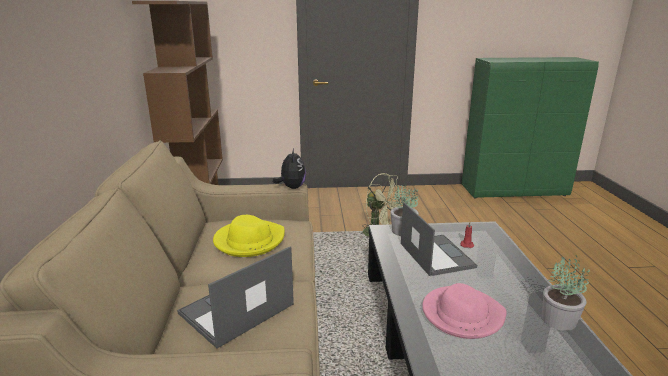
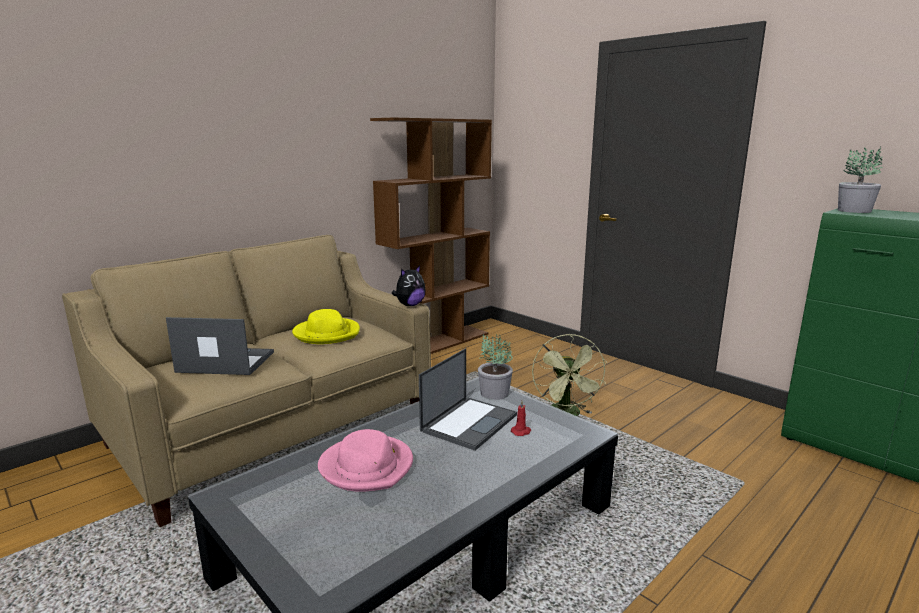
camera: 50 degrees right, 5 degrees down
(558, 320) = (425, 526): potted plant -> potted plant (854, 211)

